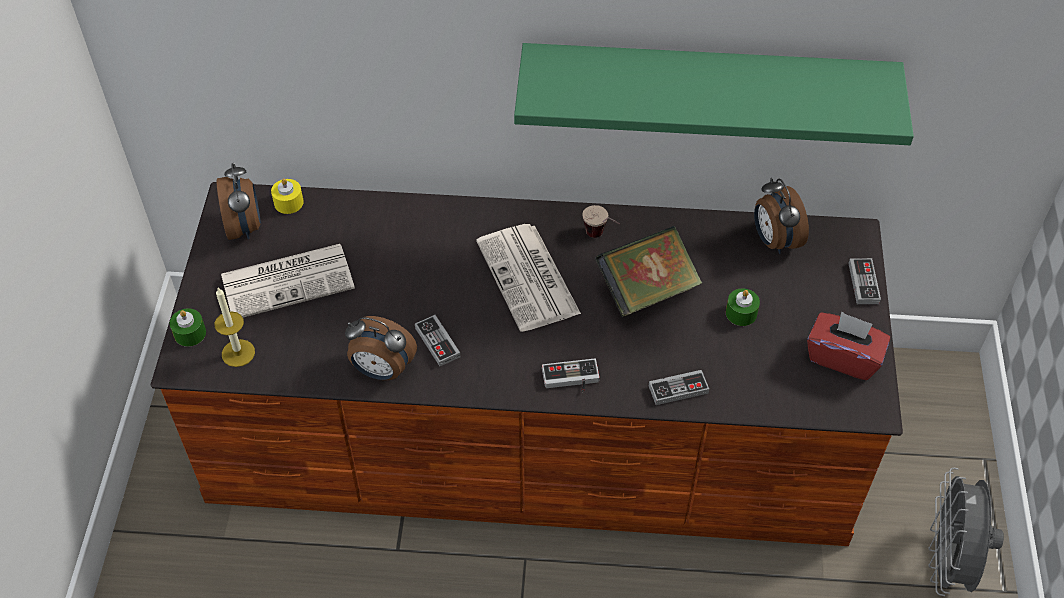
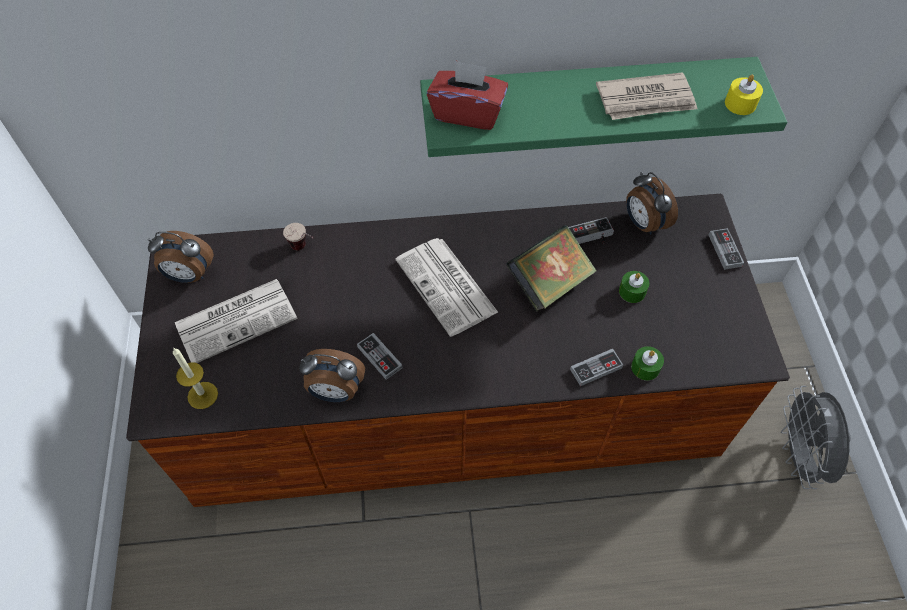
camera: 10 degrees left, 5 degrees up
(190, 333) = (155, 383): green candle -> green candle (645, 367)
(245, 226) = (189, 275): alarm clock -> alarm clock turned 120 degrees clockwise
(288, 202) = (224, 248): yellow candle -> yellow candle (740, 104)
(571, 380) = (503, 375): game controller -> game controller (591, 236)
(601, 237) = (500, 241): cup -> cup (304, 249)
(762, 94) = (646, 100): none -> newspaper
(843, 357) = (725, 318): red tissue box -> red tissue box (467, 113)

